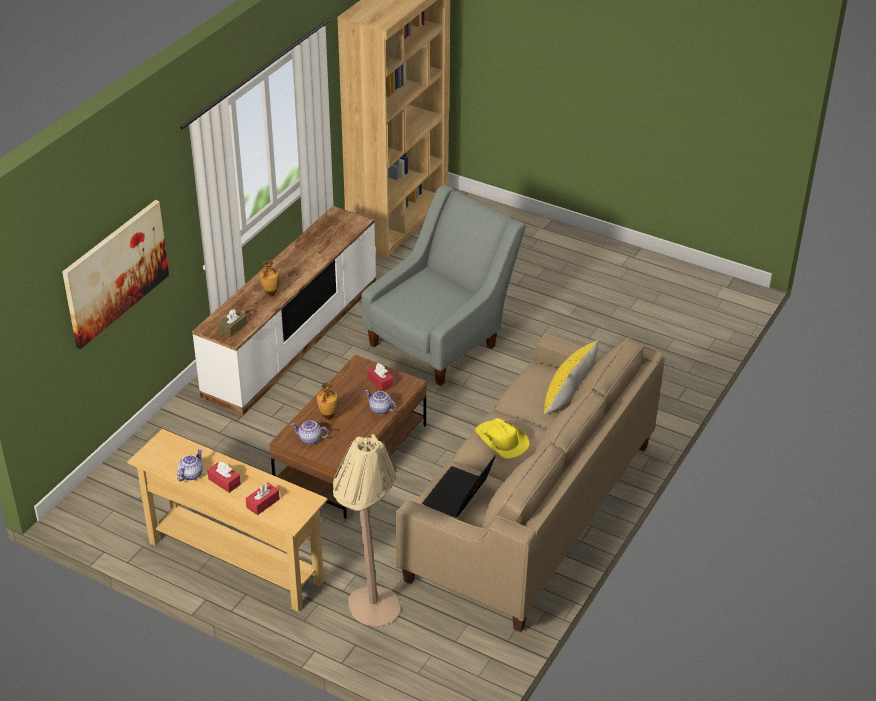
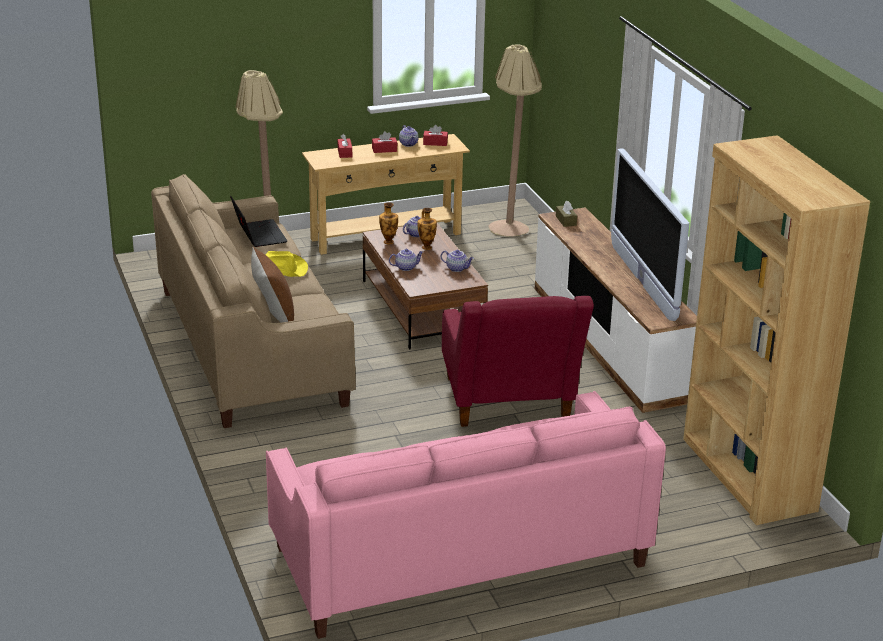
camera: 130 degrees right, 10 degrees down
(116, 272) = (586, 88): picture -> none
(119, 493) = (512, 225): none -> beige floor lamp
(271, 296) = (588, 246): vase -> vase (388, 241)
(304, 249) = (642, 283): none -> television
(347, 382) = (457, 268): none -> teapot
(380, 382) = (437, 280): red tissue box -> red tissue box (435, 143)
(440, 340) = (509, 405): grey armchair -> red armchair
(568, 400) = (273, 316): yellow pillow -> brown pillow
(622, 280) = (458, 556): none -> pink sofa

